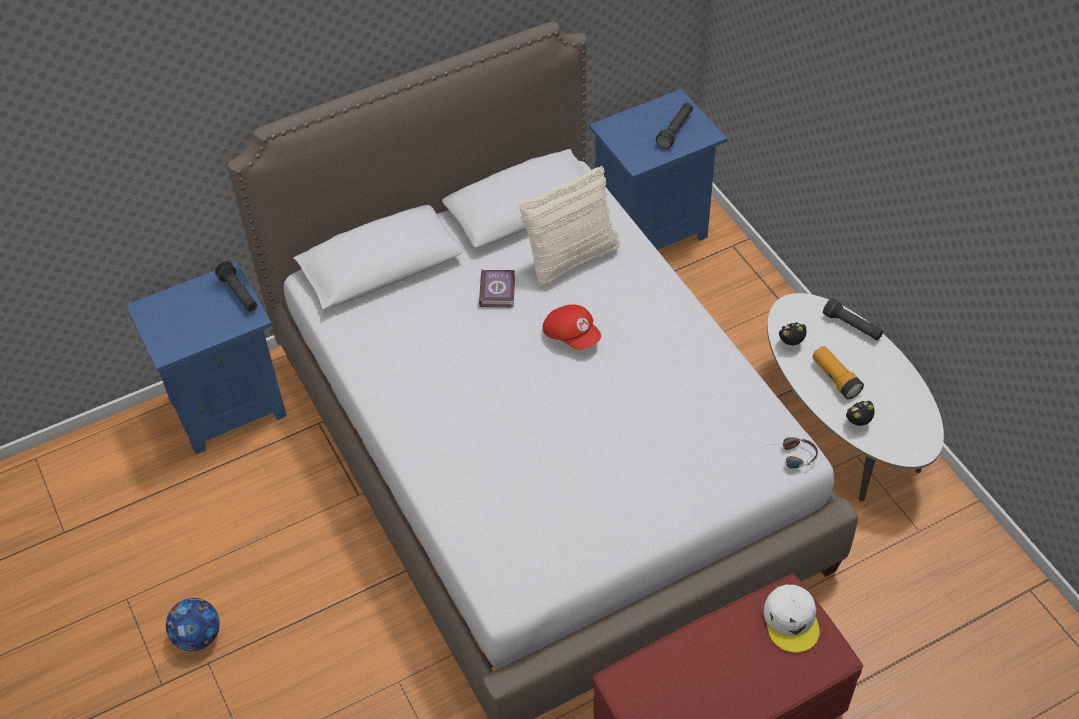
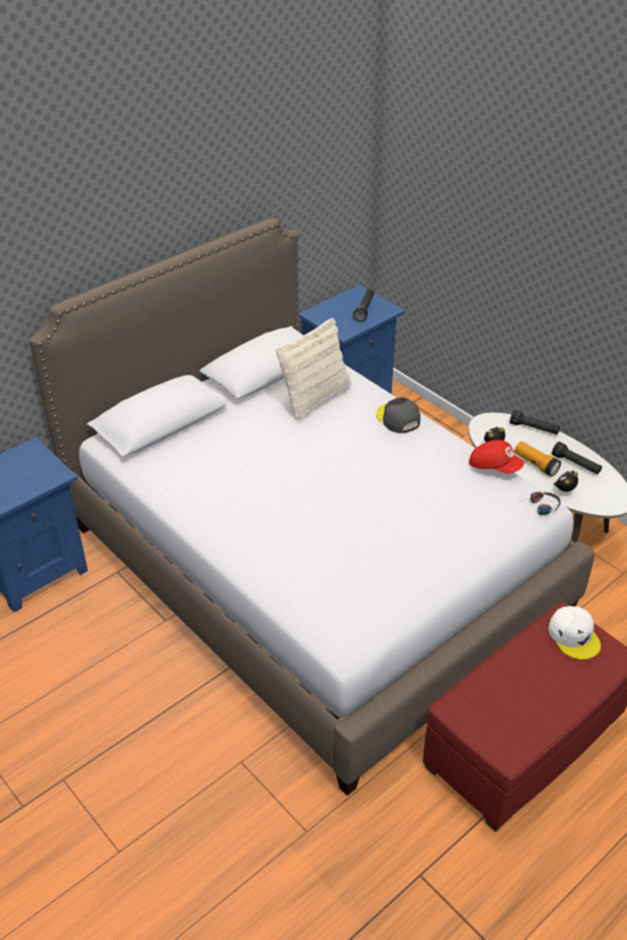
camera: 15 degrees left, 10 degrees down
(198, 637) = (48, 759): football -> none
(239, 294) = (43, 459): black flashlight -> black flashlight (576, 464)
(498, 290) = (263, 427): book -> none
(572, 335) = (334, 449): red cap -> red cap (494, 466)
(662, 303) = (398, 418): none -> grey cap

